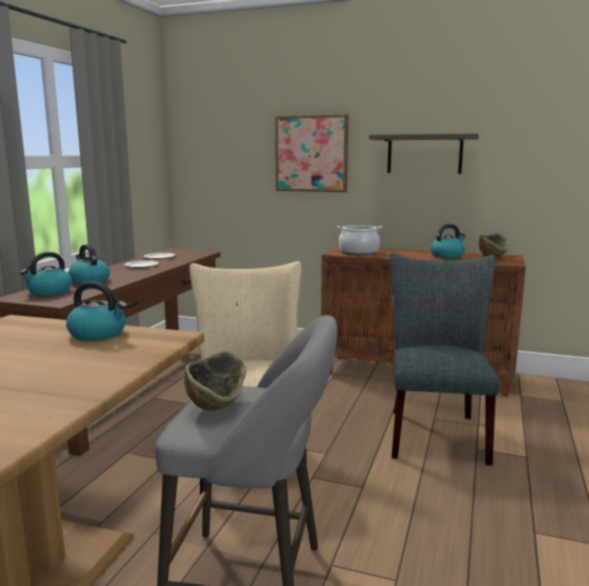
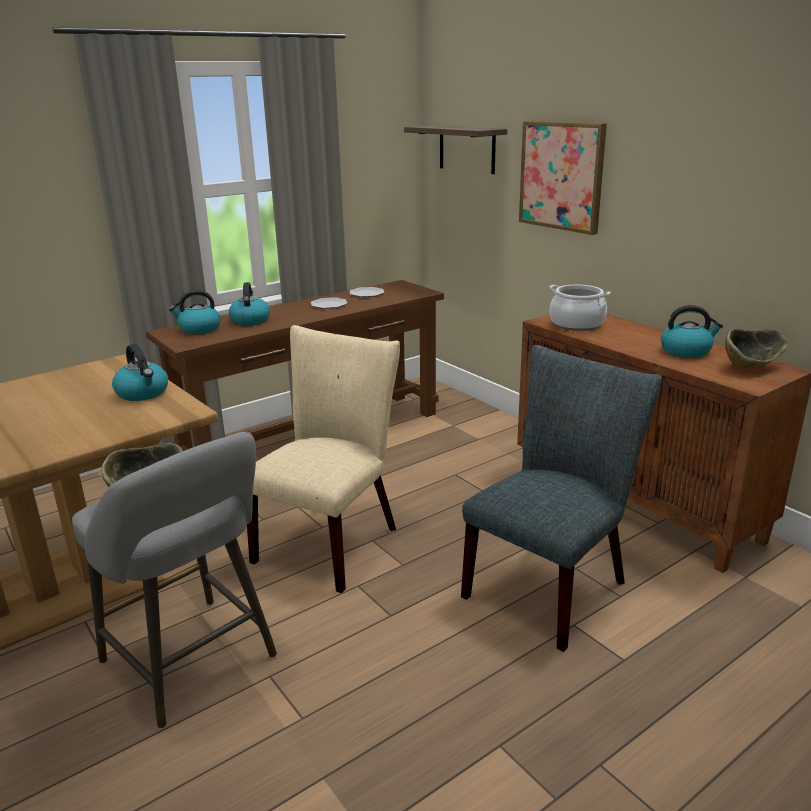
camera: 35 degrees right, 10 degrees up
(424, 154) = (696, 191): shelf -> shelf (467, 149)

